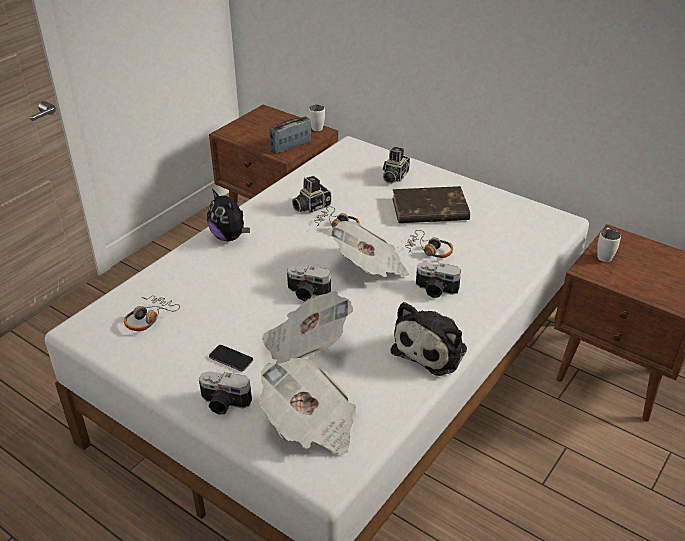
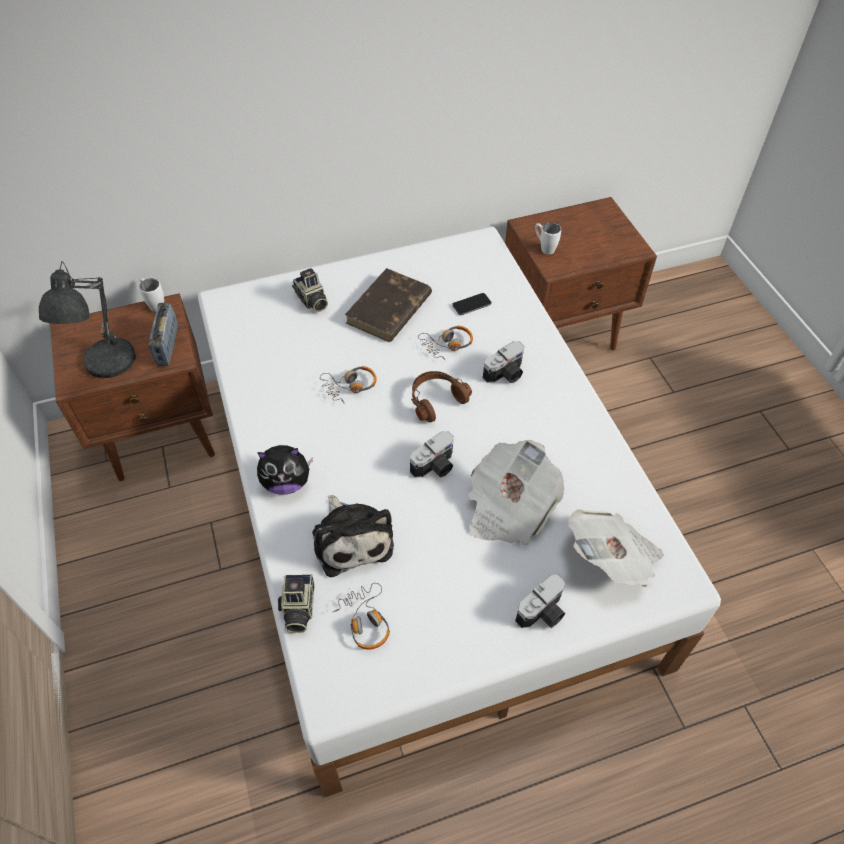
camera: 55 degrees left, 15 degrees up
(231, 359) = (484, 577): phone -> phone (471, 305)
(253, 135) = (107, 365): none -> grey table lamp
(311, 206) = (298, 389): camera -> camera (297, 608)
(369, 267) = (436, 400): newspaper -> brown headphones
(432, 348) = (577, 421): plush toy -> plush toy (351, 538)

